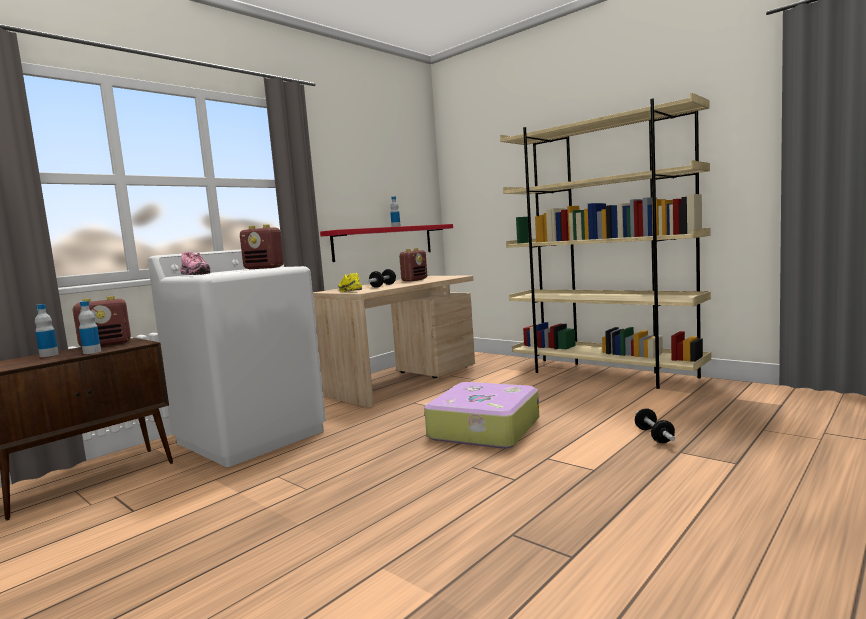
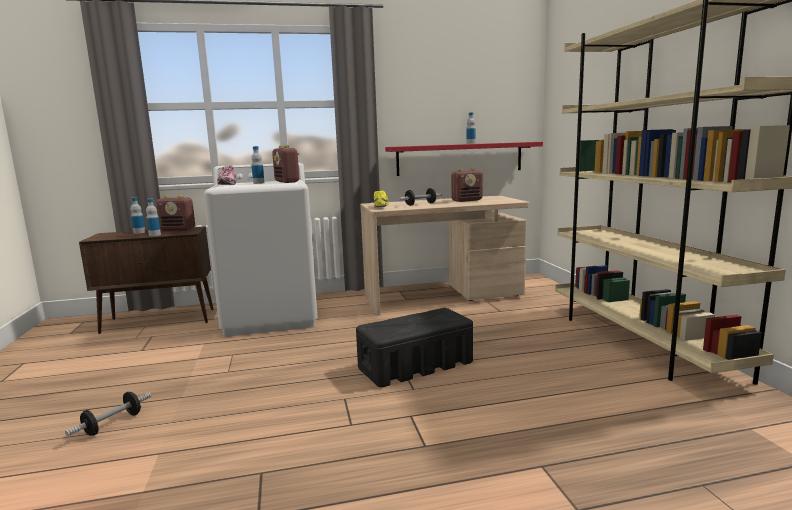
camera: 35 degrees right, 5 degrees up
(232, 271) = (258, 183): none -> bottle
(482, 429) = (415, 365): suitcase -> black storage box
(654, 436) = (550, 435): dumbbell -> dumbbell (113, 424)

